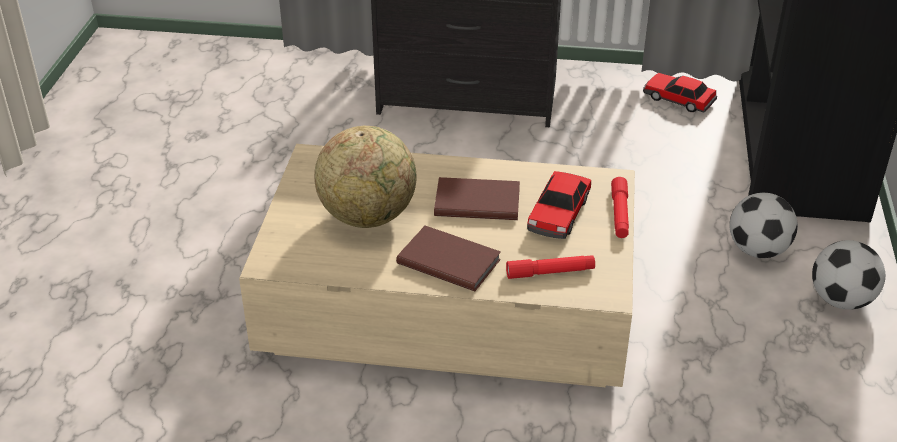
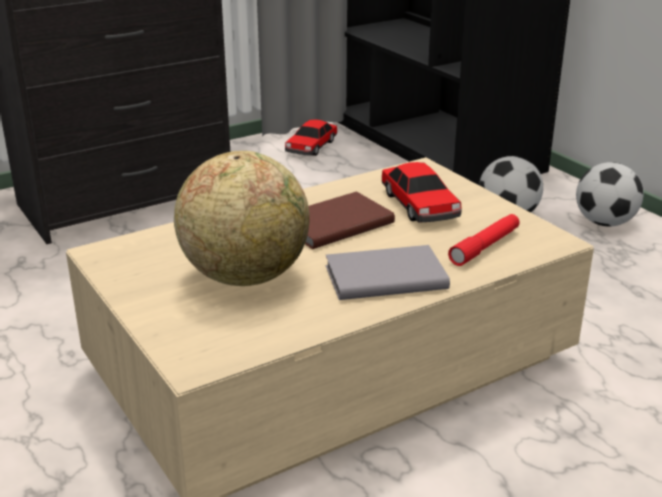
camera: 40 degrees left, 10 degrees down
(448, 260) = (383, 276): brown book -> grey book
(619, 214) = (466, 187): red flashlight -> none
(678, 99) = (311, 147): toy car -> toy car turned 60 degrees counterclockwise

